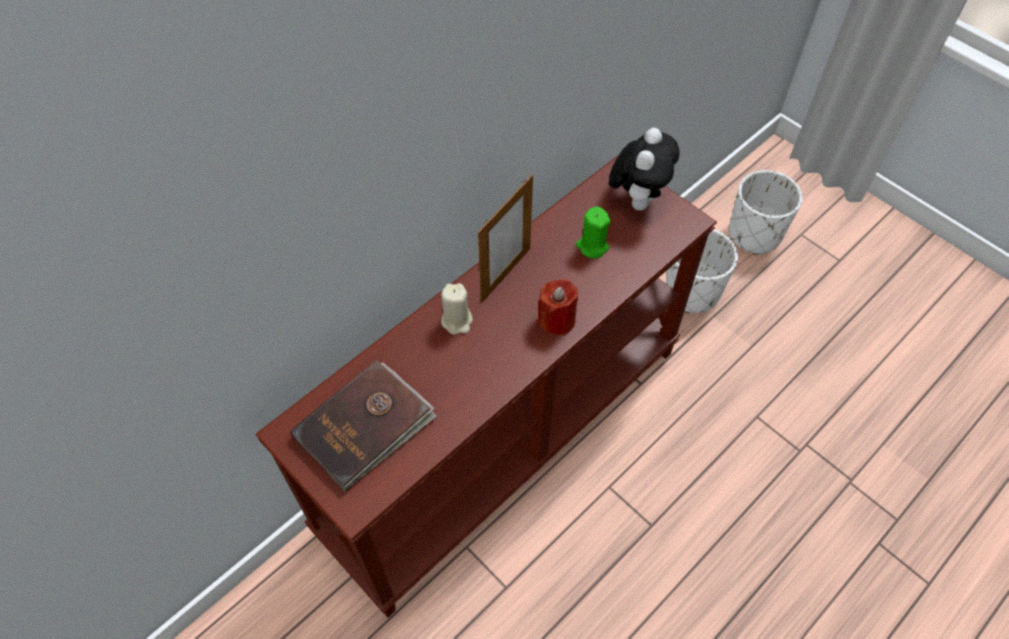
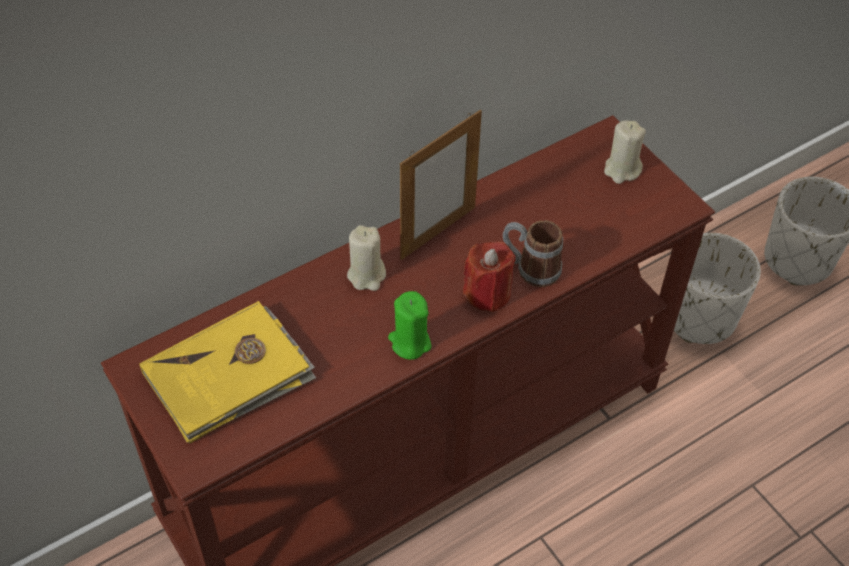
camera: 10 degrees right, 5 degrees down
(365, 426) = (229, 376): brown book -> yellow book
(585, 293) = (530, 268): none -> mug
(592, 246) = (551, 216): green candle -> green candle (409, 342)
(637, 198) = (622, 170): plush toy -> beige candle

